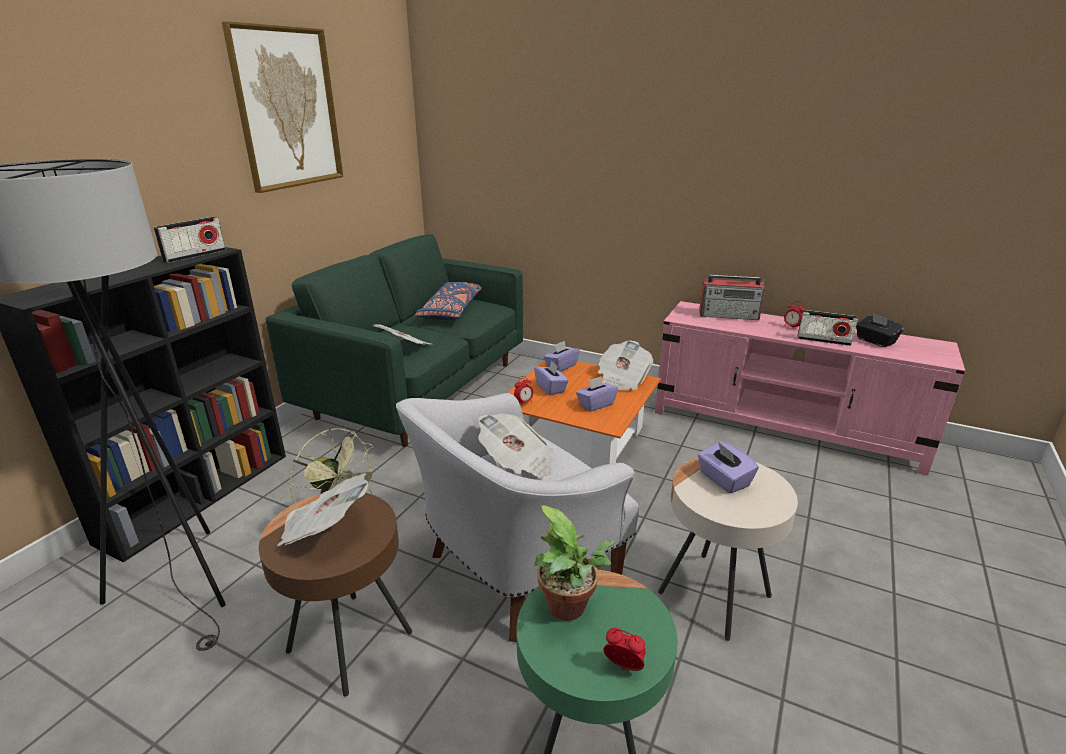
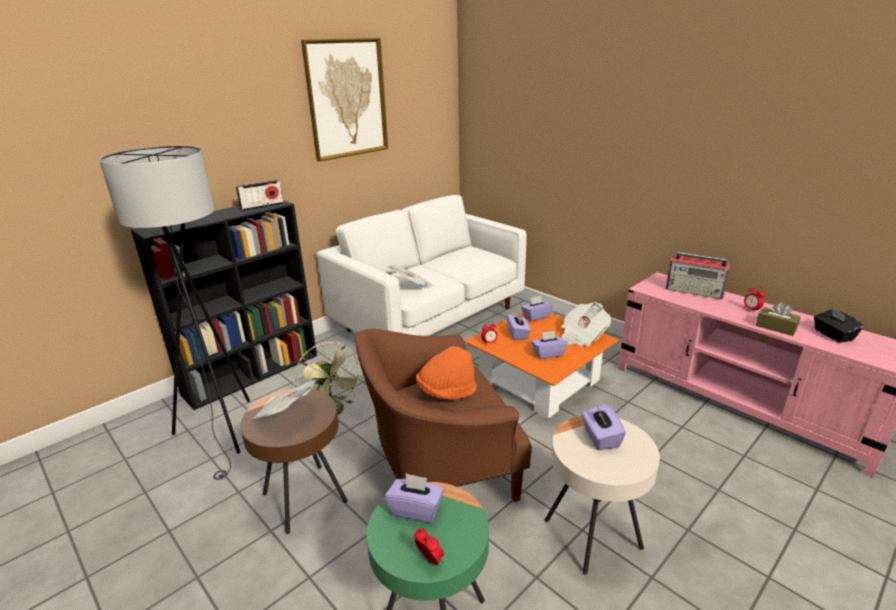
camera: 20 degrees right, 0 degrees up
(419, 390) = (430, 319): green sofa -> white sofa
(451, 311) = (463, 259): blue pillow -> none
(515, 569) = (440, 474): white armchair -> brown armchair
(518, 464) = (446, 392): newspaper -> orange hat
(570, 610) = (416, 509): potted plant -> purple tissue box
(823, 340) = (776, 327): radio -> brown tissue box

